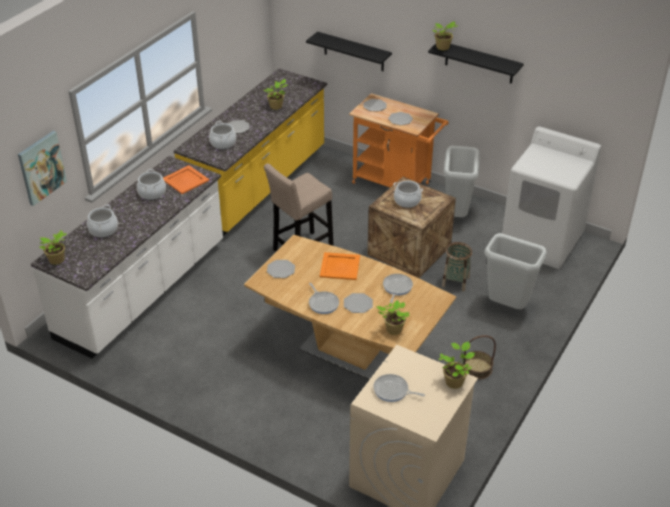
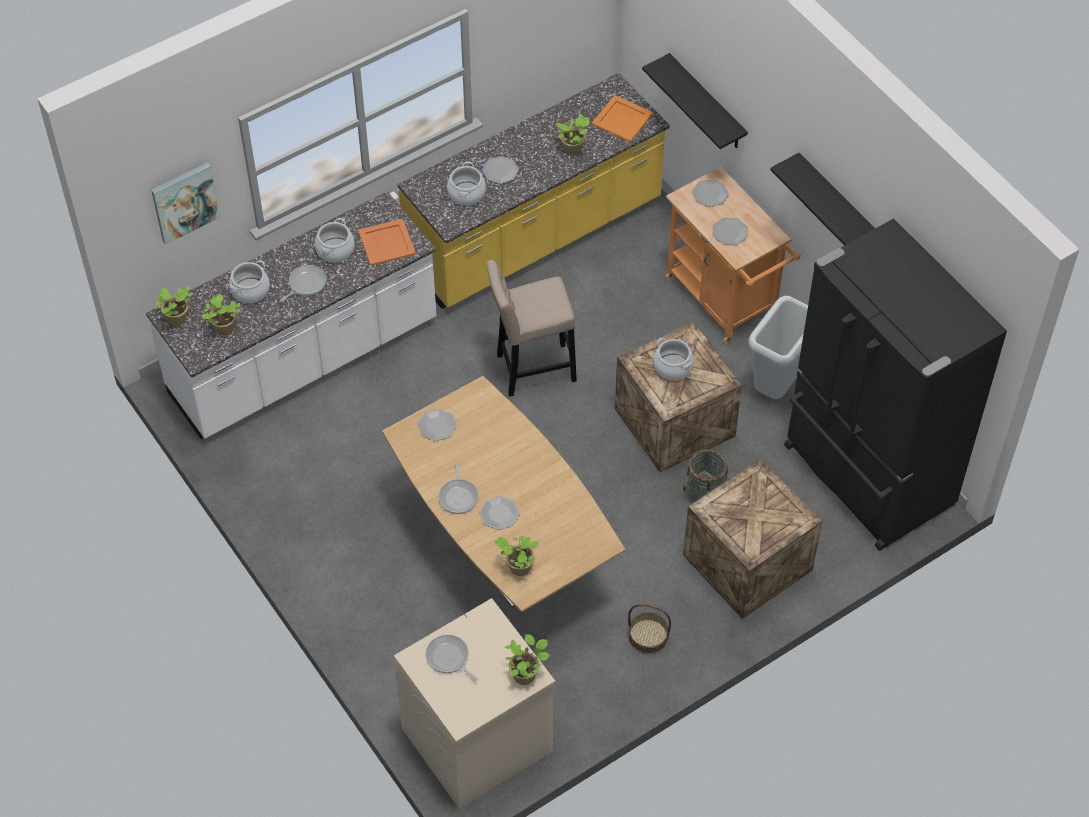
camera: 25 degrees right, 15 degrees up
(340, 266) = (511, 448): orange tray -> orange tray (622, 119)
(396, 288) = (560, 508): frying pan -> frying pan (305, 284)
(443, 48) = (794, 170): potted plant -> potted plant (223, 329)
(506, 307) = (745, 562): grey trash can -> crate
(542, 242) = (866, 477): white washing machine -> black fridge

